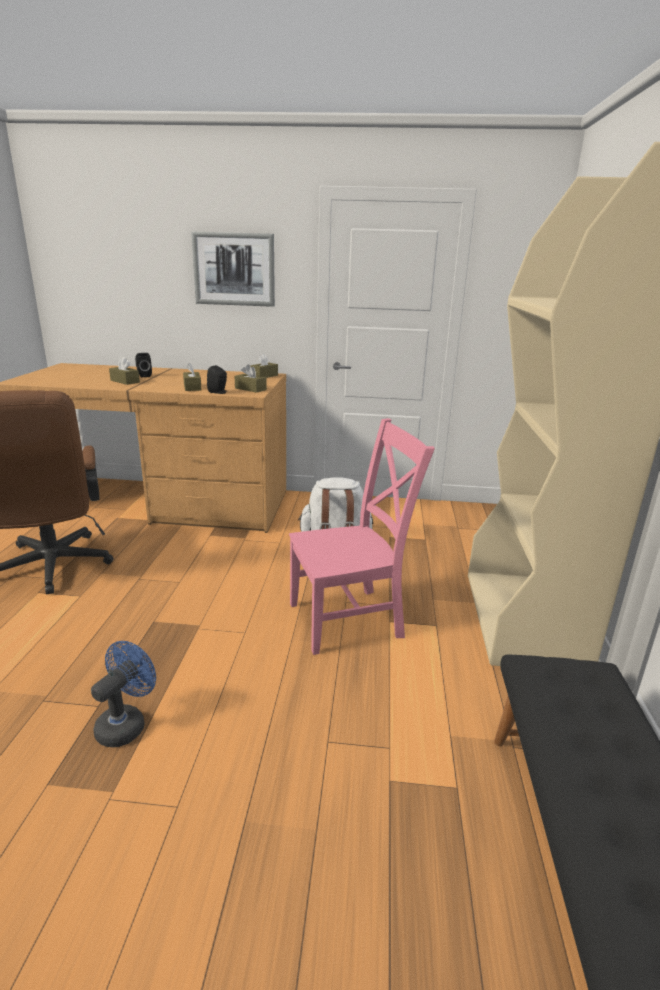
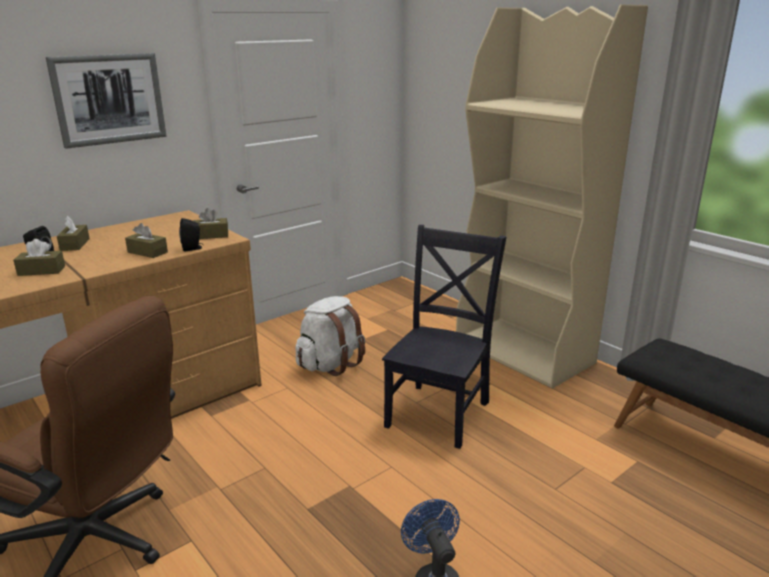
camera: 45 degrees left, 0 degrees up
(264, 376) = (178, 218): brown tissue box -> brown tissue box (75, 244)
(350, 619) = (440, 411): pink chair -> black chair

